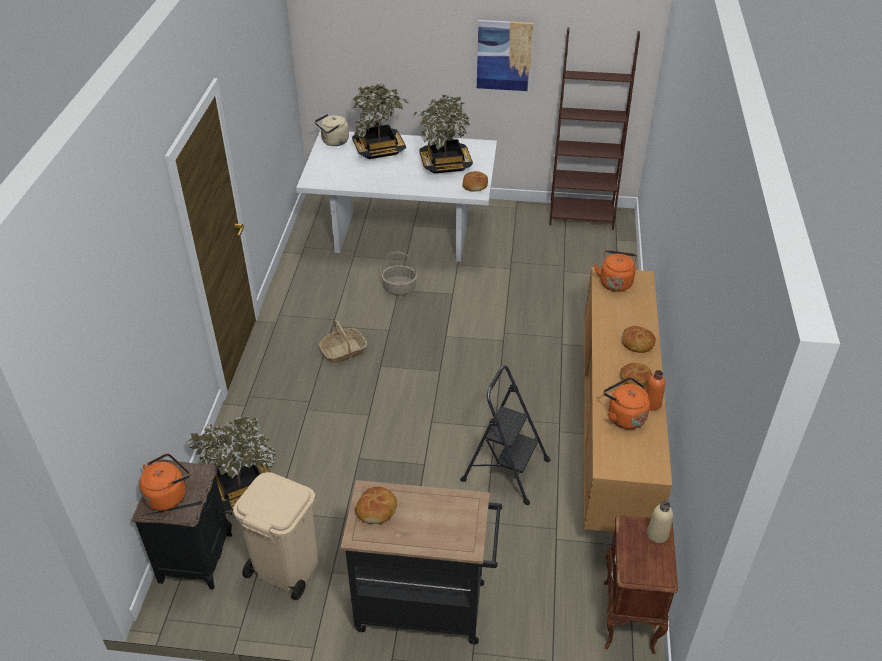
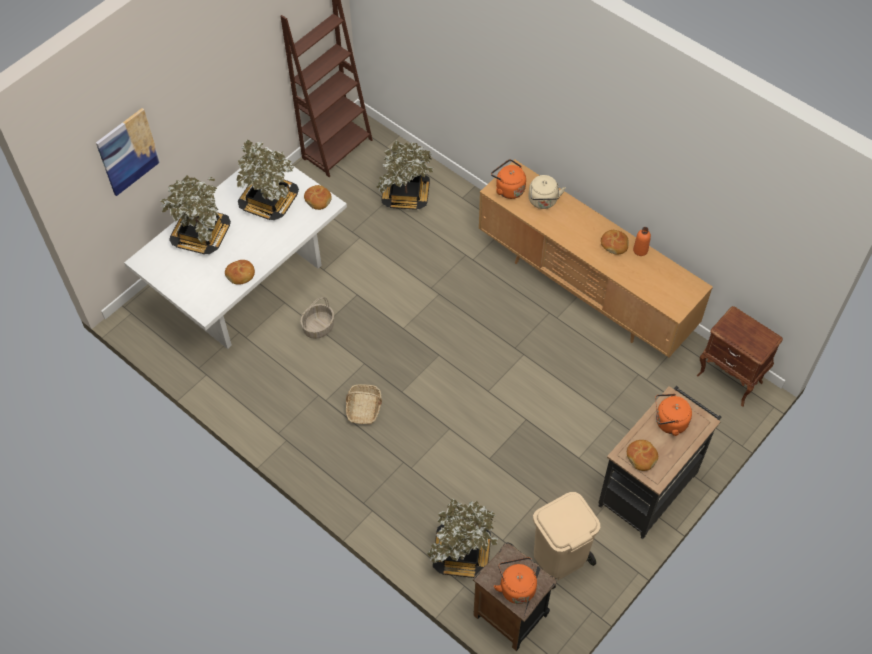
camera: 55 degrees left, 15 degrees up
(334, 142) = (156, 262): beige kettle -> beige kettle (543, 201)
(503, 468) = (565, 373): black step ladder -> none
(504, 55) = (238, 75): picture -> picture (127, 151)
(581, 273) = (406, 195): none -> potted plant
(624, 416) = (640, 272): orange kettle -> orange kettle (669, 422)
(637, 343) = (580, 219): bread -> bread (241, 275)
(657, 534) = (739, 320): beige bottle -> none

